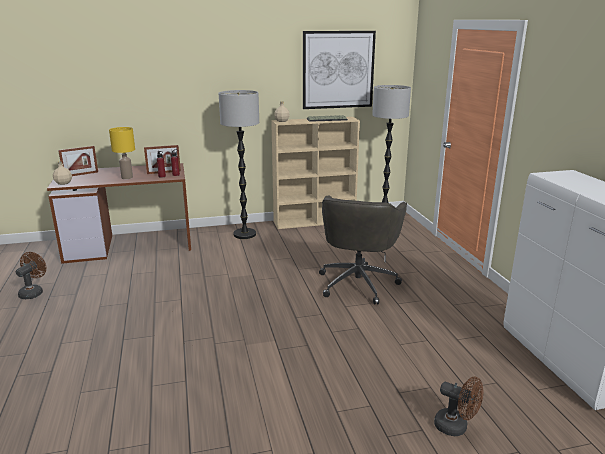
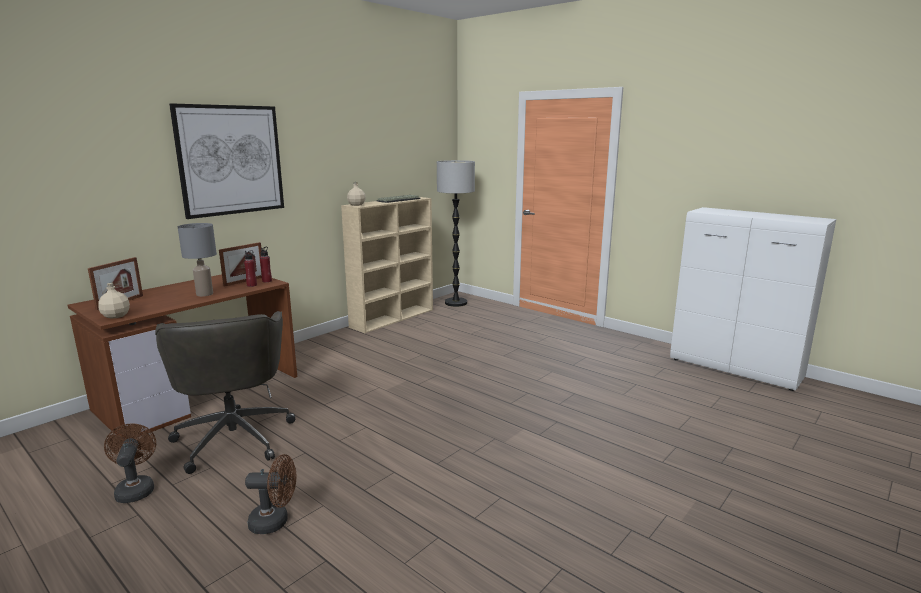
camera: 35 degrees left, 5 degrees down
(127, 177) = (205, 294): yellow table lamp -> grey table lamp
(245, 234) = (336, 346): floor lamp -> none
(338, 70) = (398, 146): picture -> picture (231, 160)
(358, 282) = (516, 358): grey office chair -> grey office chair (234, 437)
(456, 427) = (747, 436): brown fan -> brown fan (275, 522)

